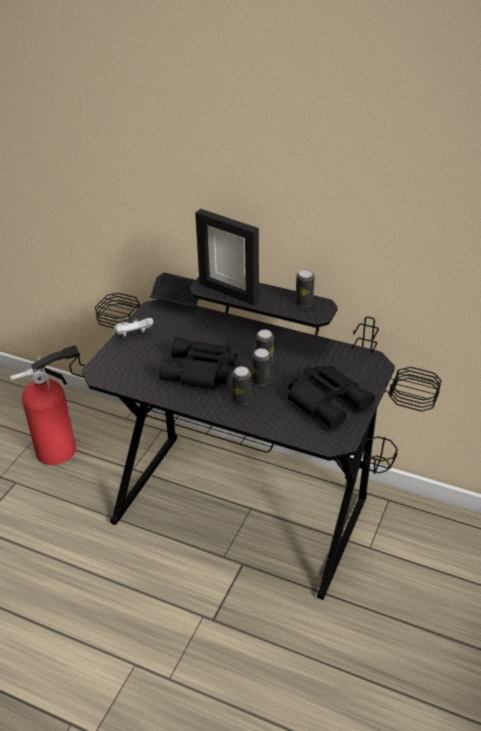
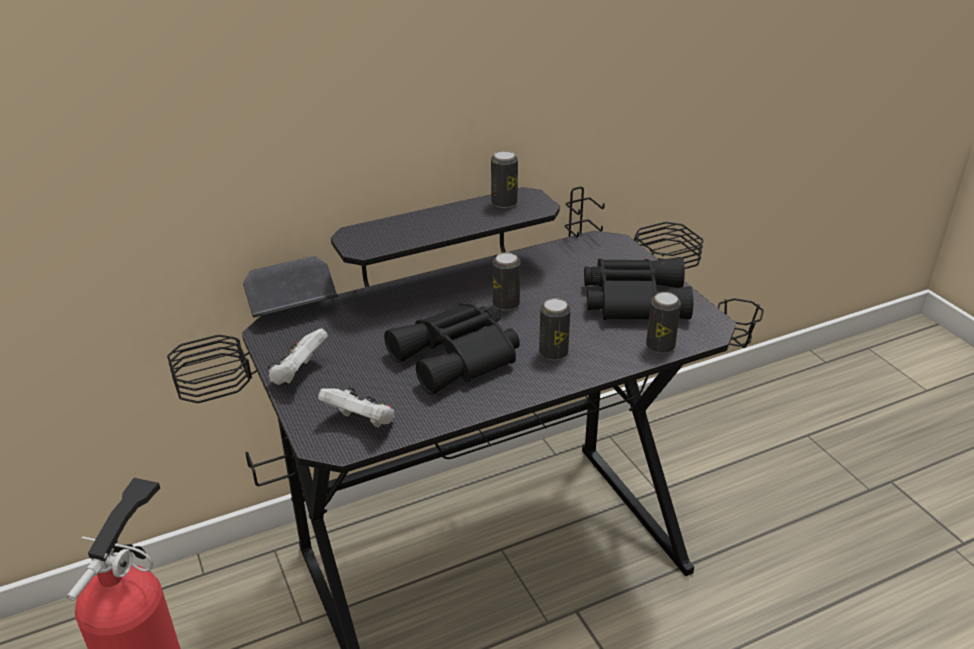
camera: 50 degrees left, 5 degrees down
(121, 372) = (361, 422): none -> white game controller
(229, 291) = (403, 235): picture frame -> none
(261, 380) = (538, 323): can -> can (660, 346)

